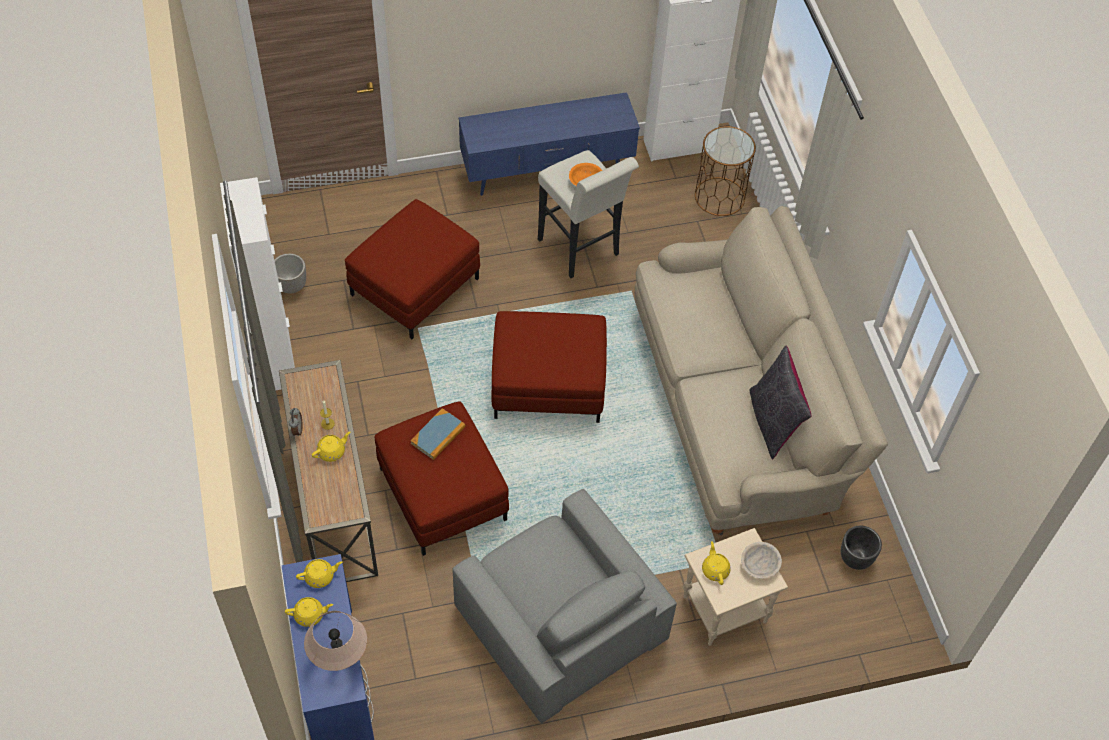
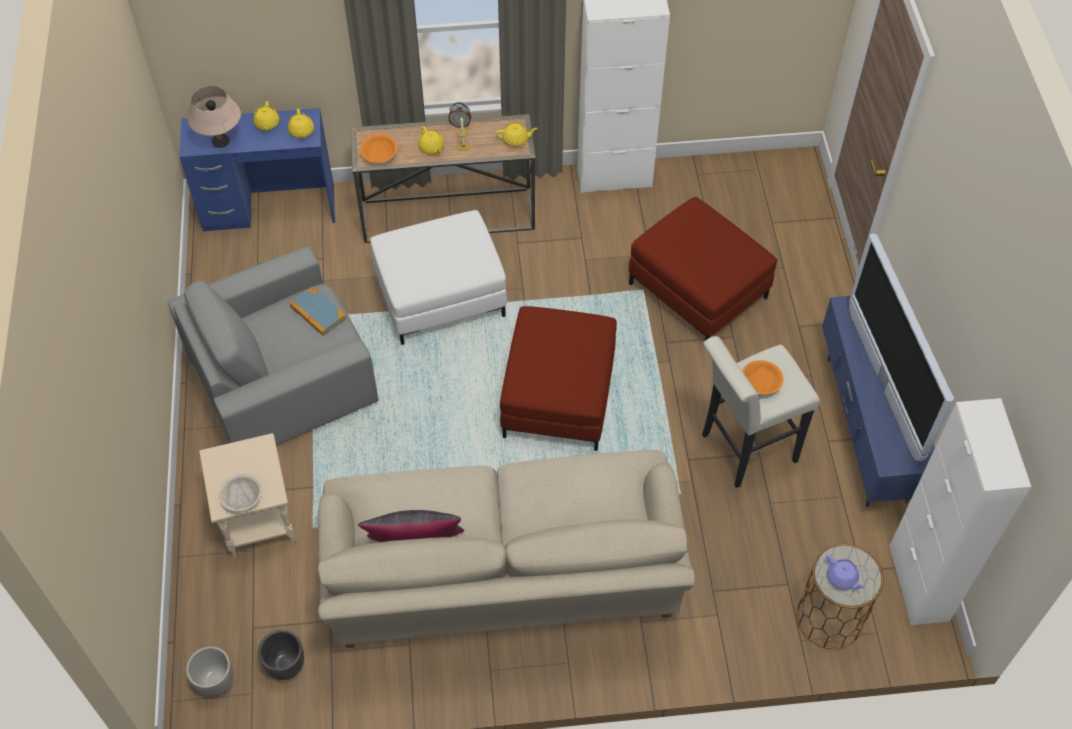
camera: 100 degrees right, 0 degrees up
(291, 286) = (704, 191): planter -> planter (215, 681)
(346, 498) = (380, 155): none -> orange bowl
(438, 435) = (463, 254): book -> book (318, 313)
(443, 494) = (440, 297): red ottoman -> white ottoman
(552, 122) = (883, 383): none -> television
(715, 569) = (248, 456): yellow teapot -> yellow teapot (516, 140)
(733, 148) = (842, 579): none -> purple teapot

